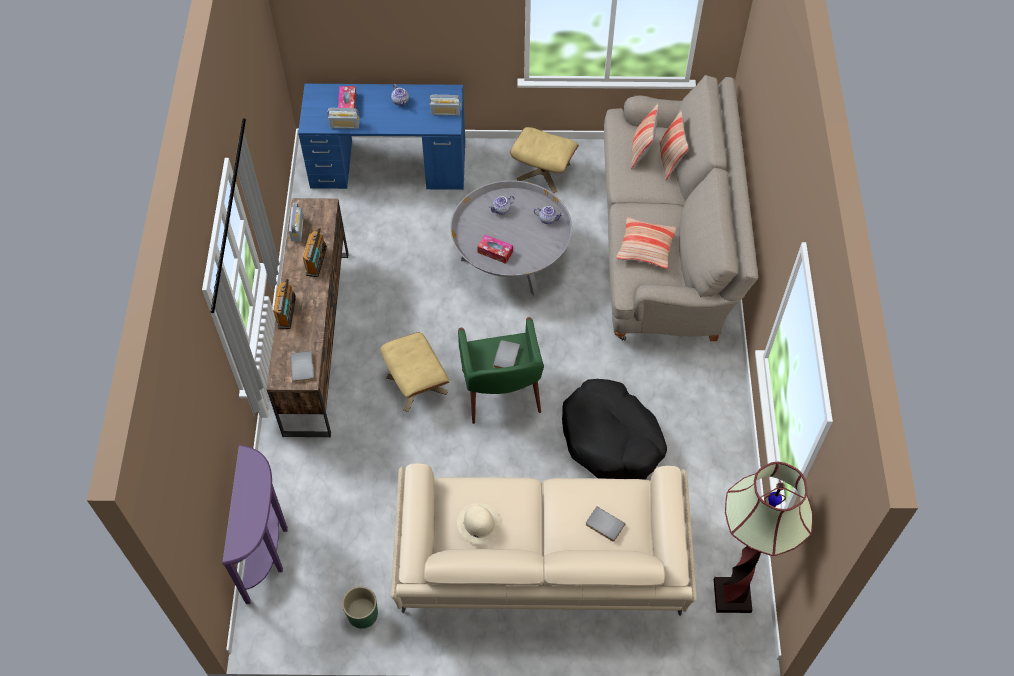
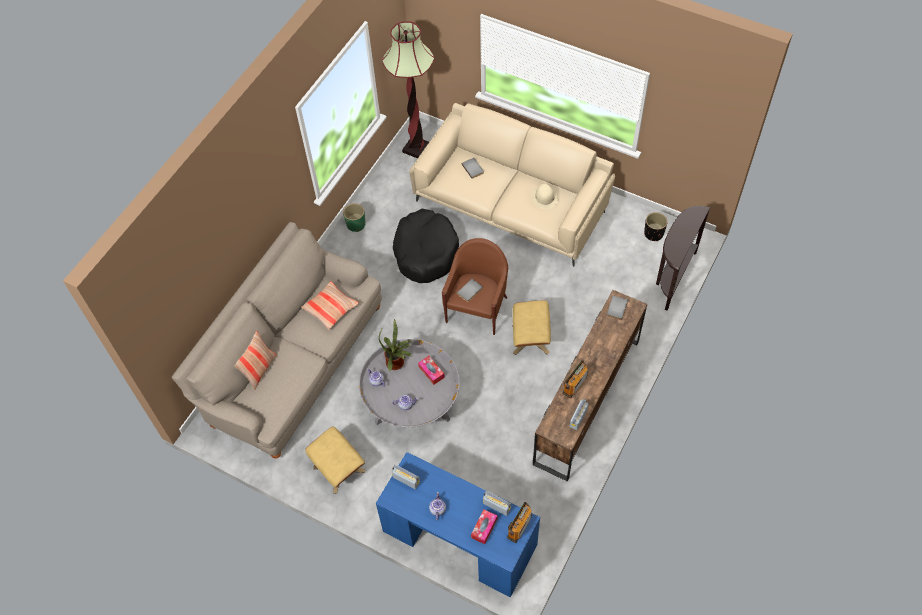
camera: 150 degrees left, 0 degrees up
(268, 548) = (672, 277): purple console table -> brown console table
(287, 312) = (612, 353): radio -> radio (519, 526)
(317, 607) = (653, 234): none -> black planter
(362, 614) = (628, 220): green planter -> green planter (356, 224)
(501, 393) = (477, 309): green armchair -> brown armchair
(539, 245) = (397, 363): none -> potted plant
(641, 151) = (275, 385): pillow -> none

